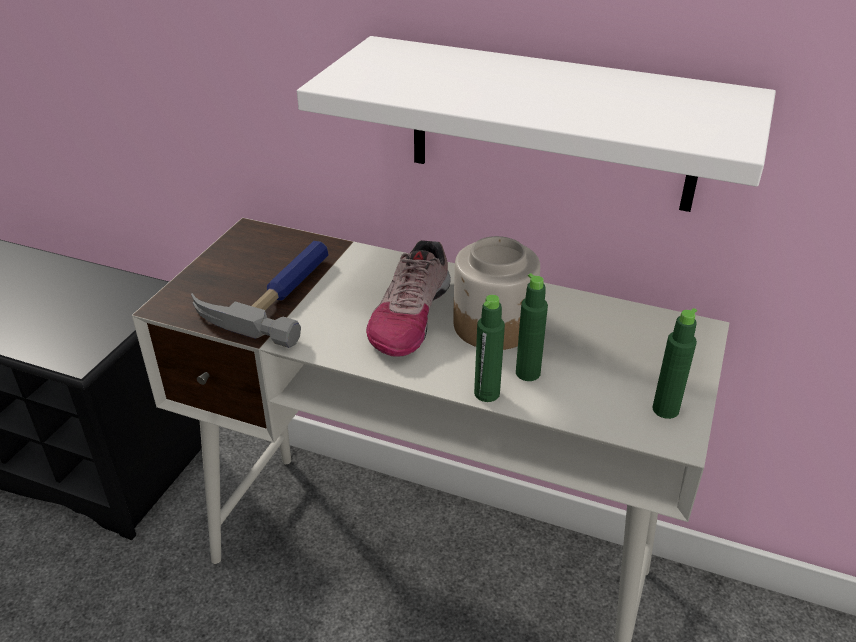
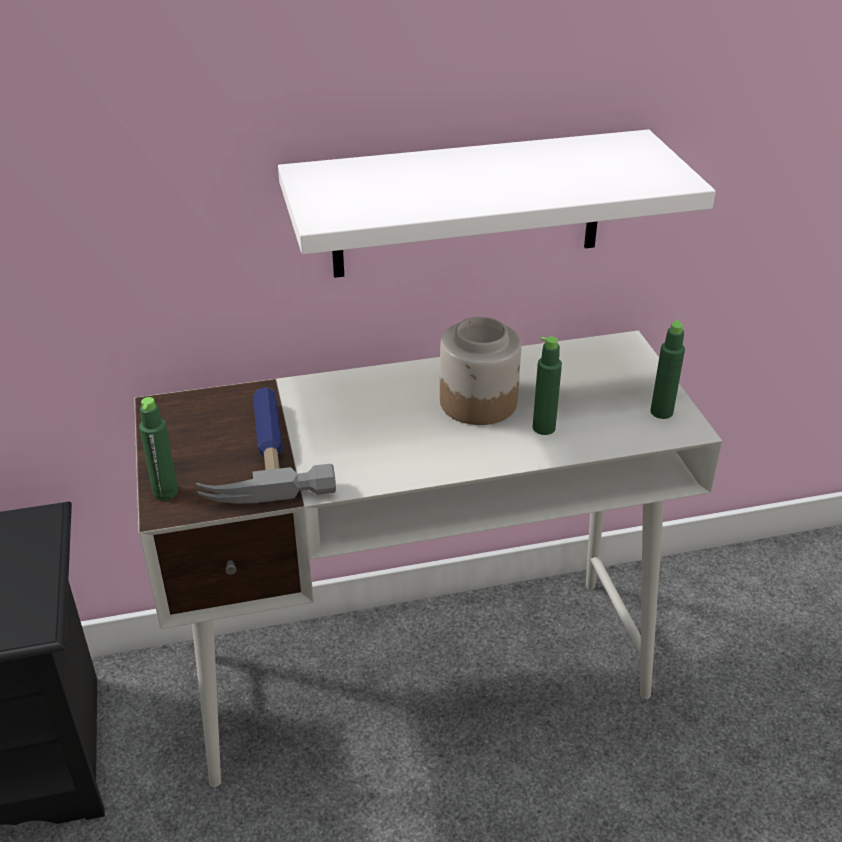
camera: 35 degrees left, 0 degrees up
(409, 315) = (402, 422): shoe -> none
(487, 393) = (531, 457): green bottle -> green bottle (165, 492)

